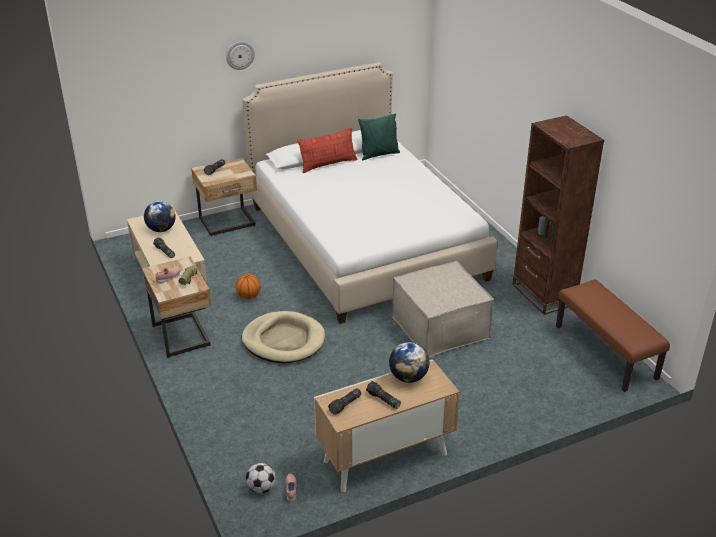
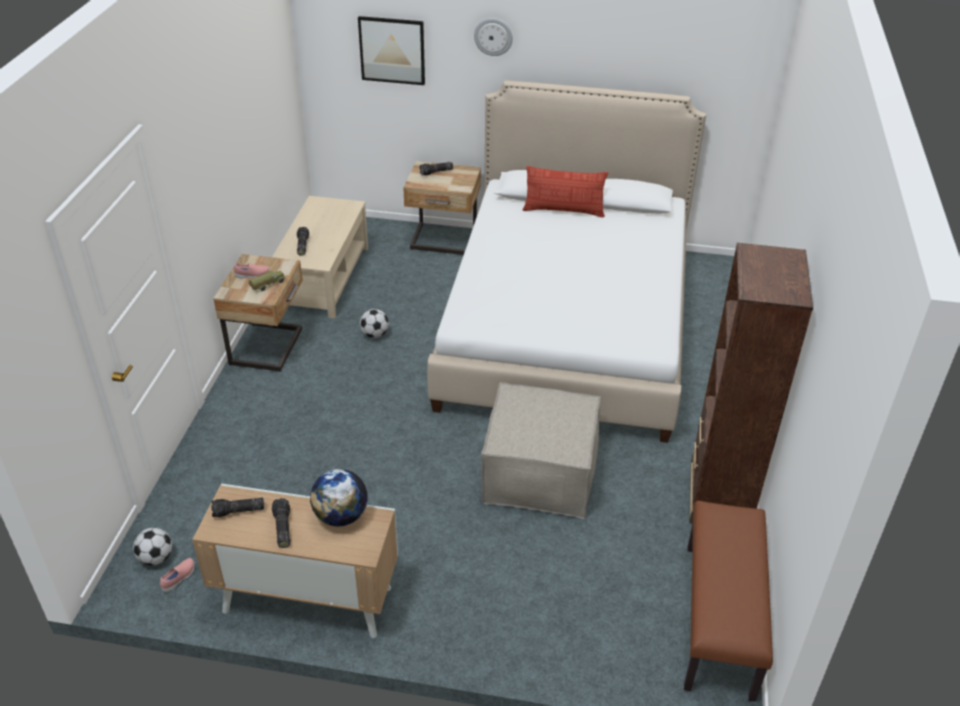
camera: 35 degrees right, 5 degrees up
(161, 229) = (327, 220): globe -> none
(164, 85) = (392, 50): none -> picture
(249, 296) = (375, 334): basketball -> football
(283, 340) = (355, 402): beige dog bed -> none
(379, 154) = (638, 220): green pillow -> none

